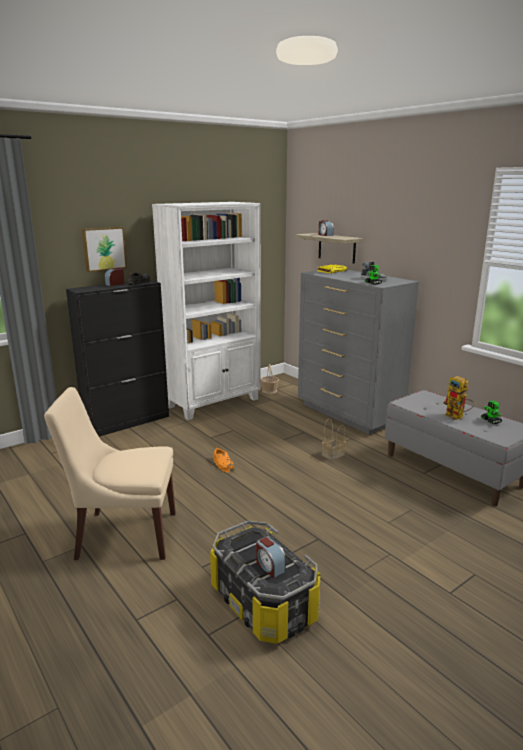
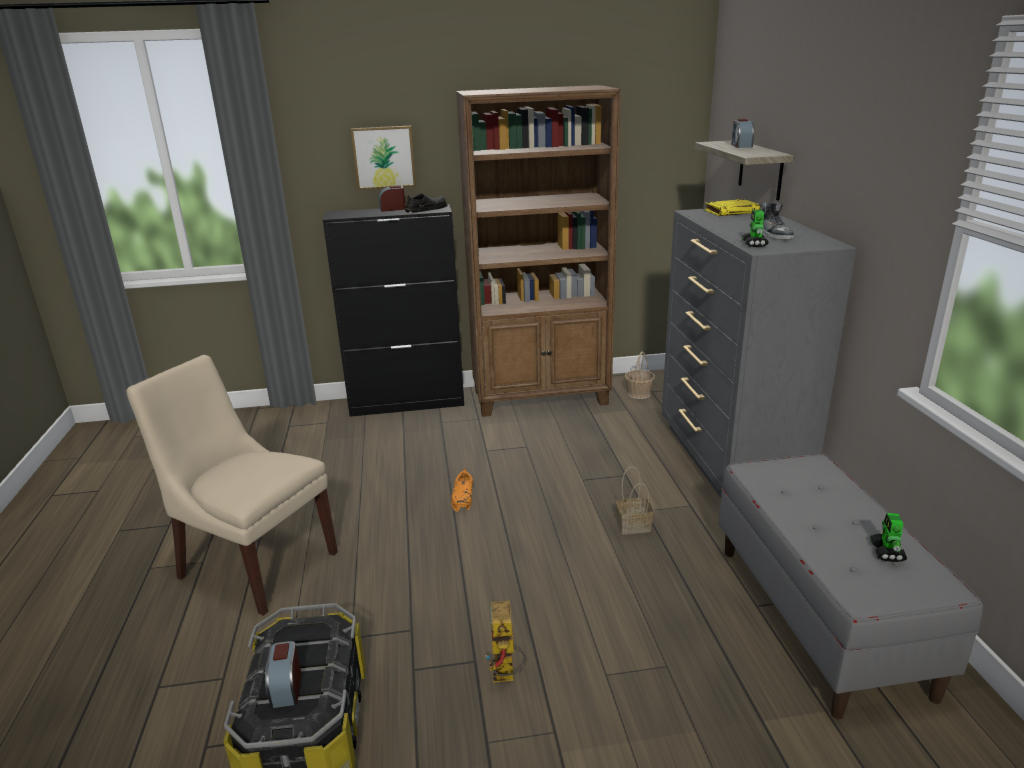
camera: 30 degrees right, 5 degrees up
(214, 403) = (541, 397): white bookcase -> brown bookcase
(457, 417) = (824, 526): toy robot -> toy robot (506, 676)

